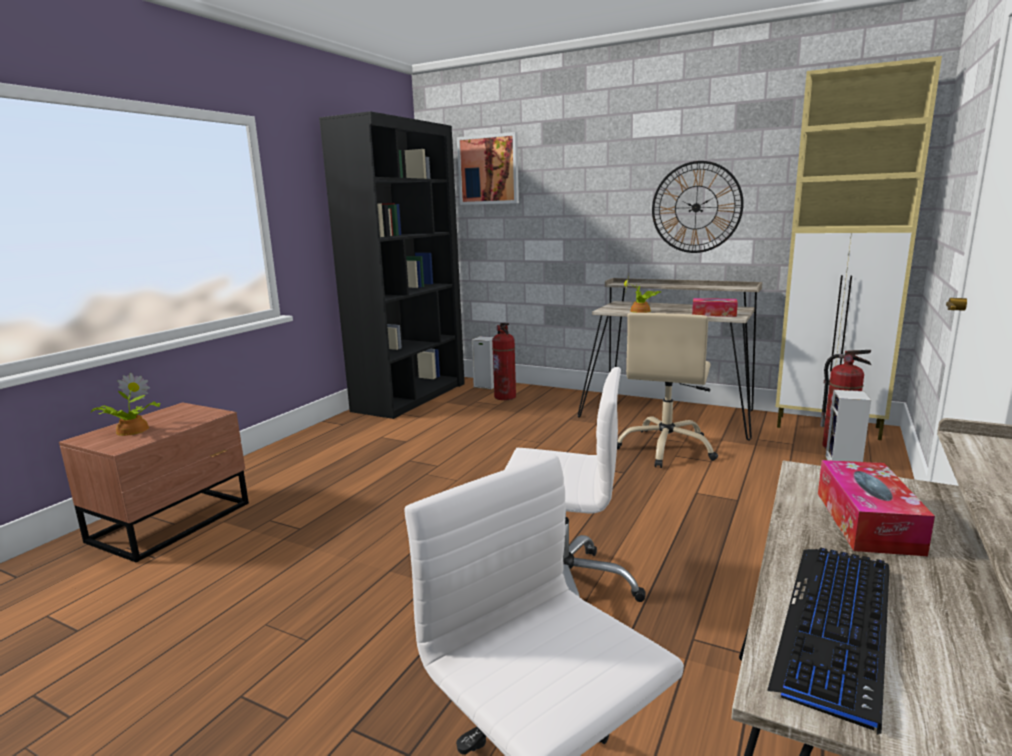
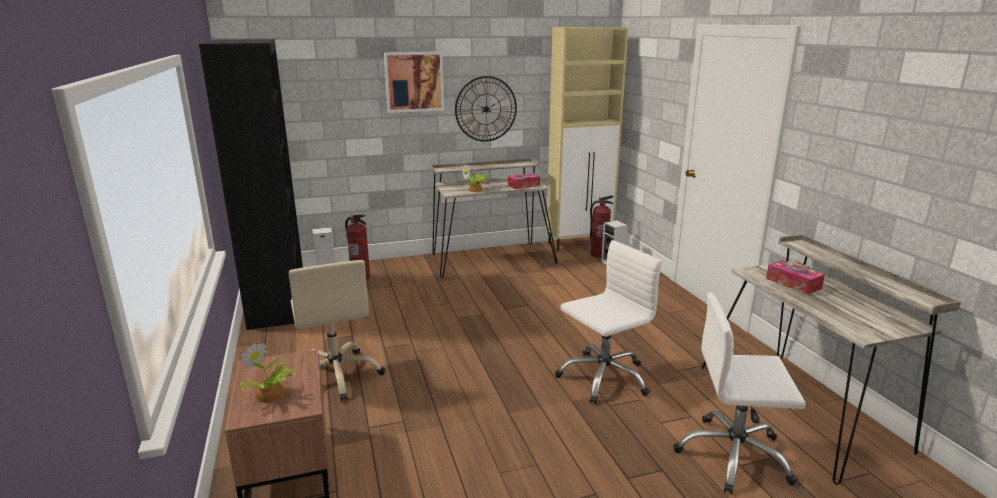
camera: 45 degrees left, 5 degrees up
(488, 170) = (305, 78): picture -> picture (414, 82)
(666, 448) = (525, 282): beige office chair -> beige office chair (337, 376)
(836, 626) = (843, 317): keyboard -> none

